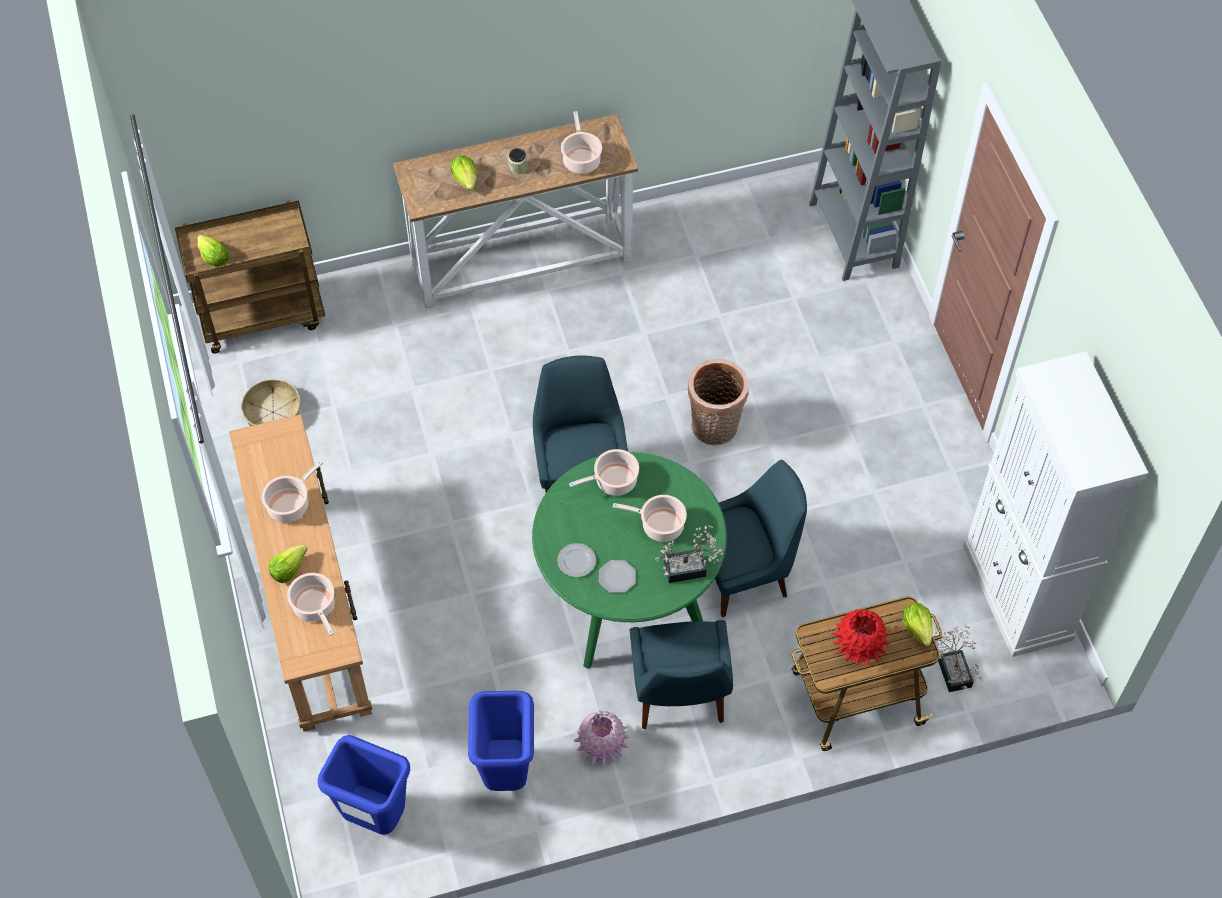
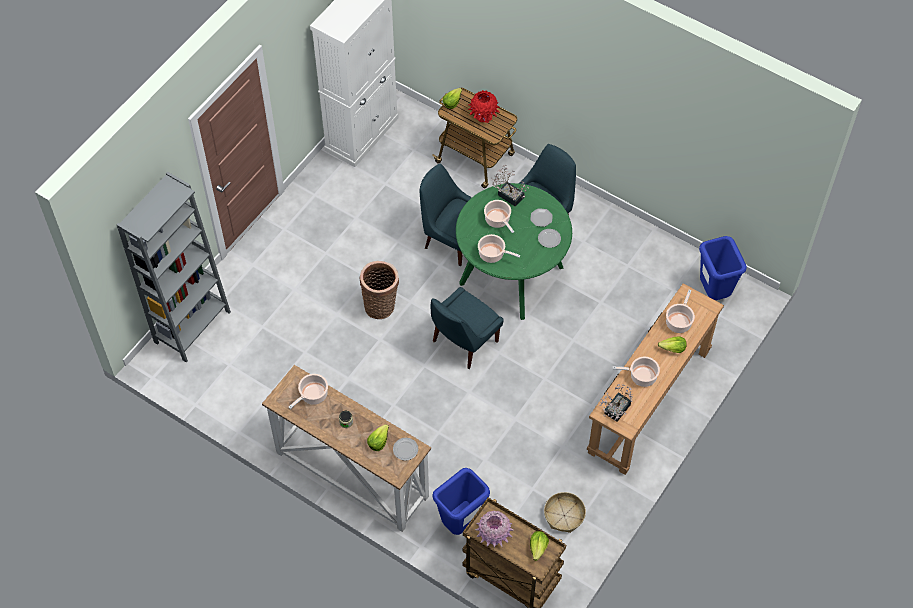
camera: 130 degrees left, 0 degrees up
(431, 196) = (405, 449): none -> plate
(506, 772) = (642, 260): blue trash can -> blue trash can (460, 523)
(601, 748) = (594, 233): pink vase -> pink vase (494, 536)
(953, 669) = (425, 134): potted plant -> potted plant (615, 411)

